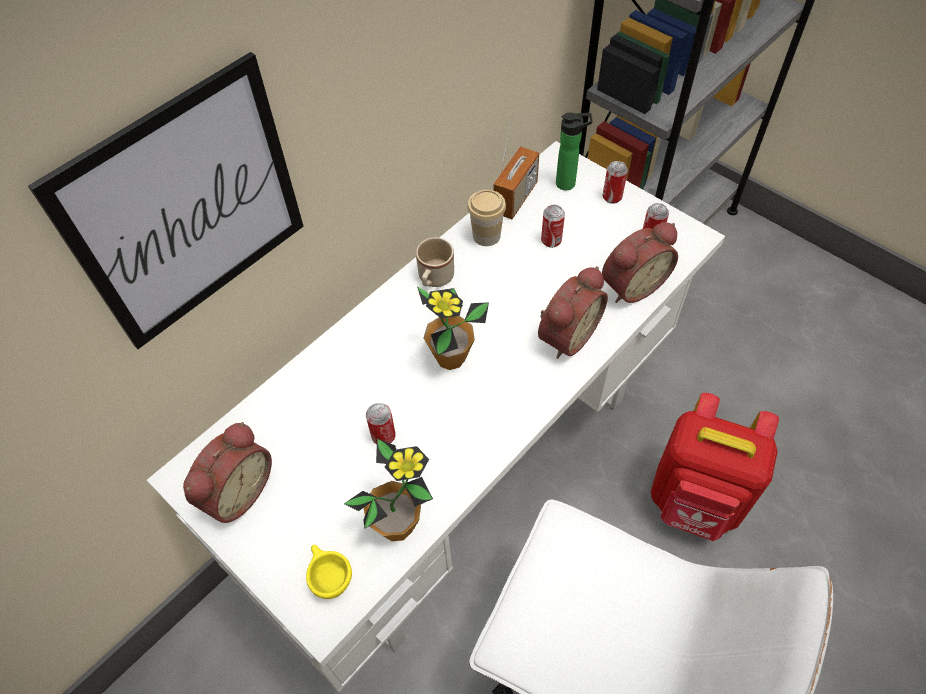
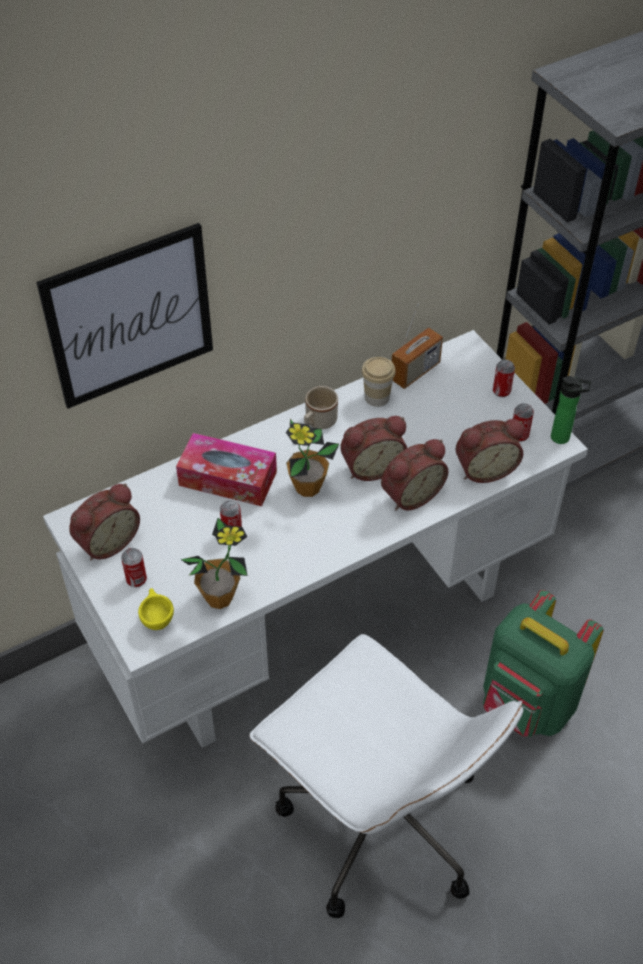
camera: 15 degrees right, 5 degrees down
(356, 371) = (228, 478): none -> tissue box
(511, 314) = (371, 466): none -> alarm clock
(551, 240) = (431, 415): can -> can (136, 579)
(568, 183) = (468, 370): bottle -> bottle (563, 438)
(695, 502) = (527, 705): red backpack -> green backpack

